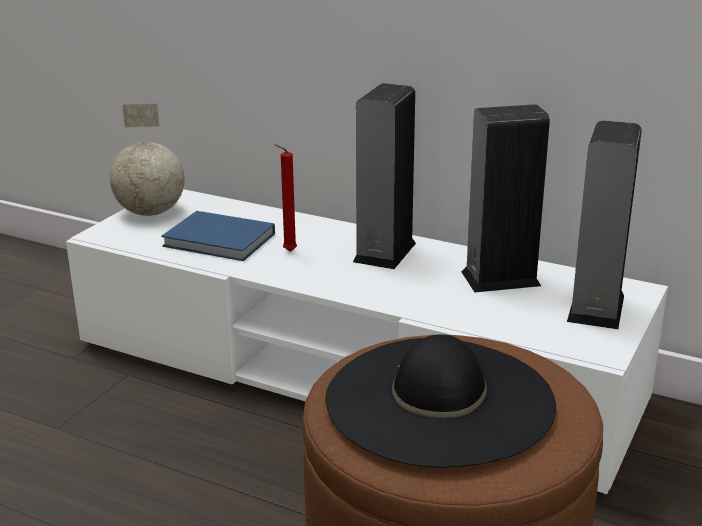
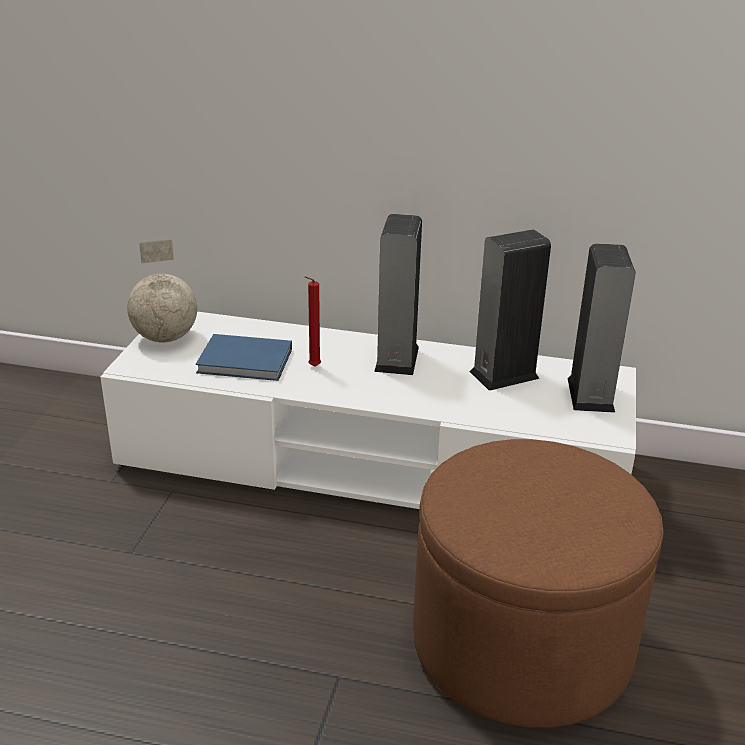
camera: 15 degrees left, 5 degrees up
(439, 400) = (534, 502): black hat -> none

